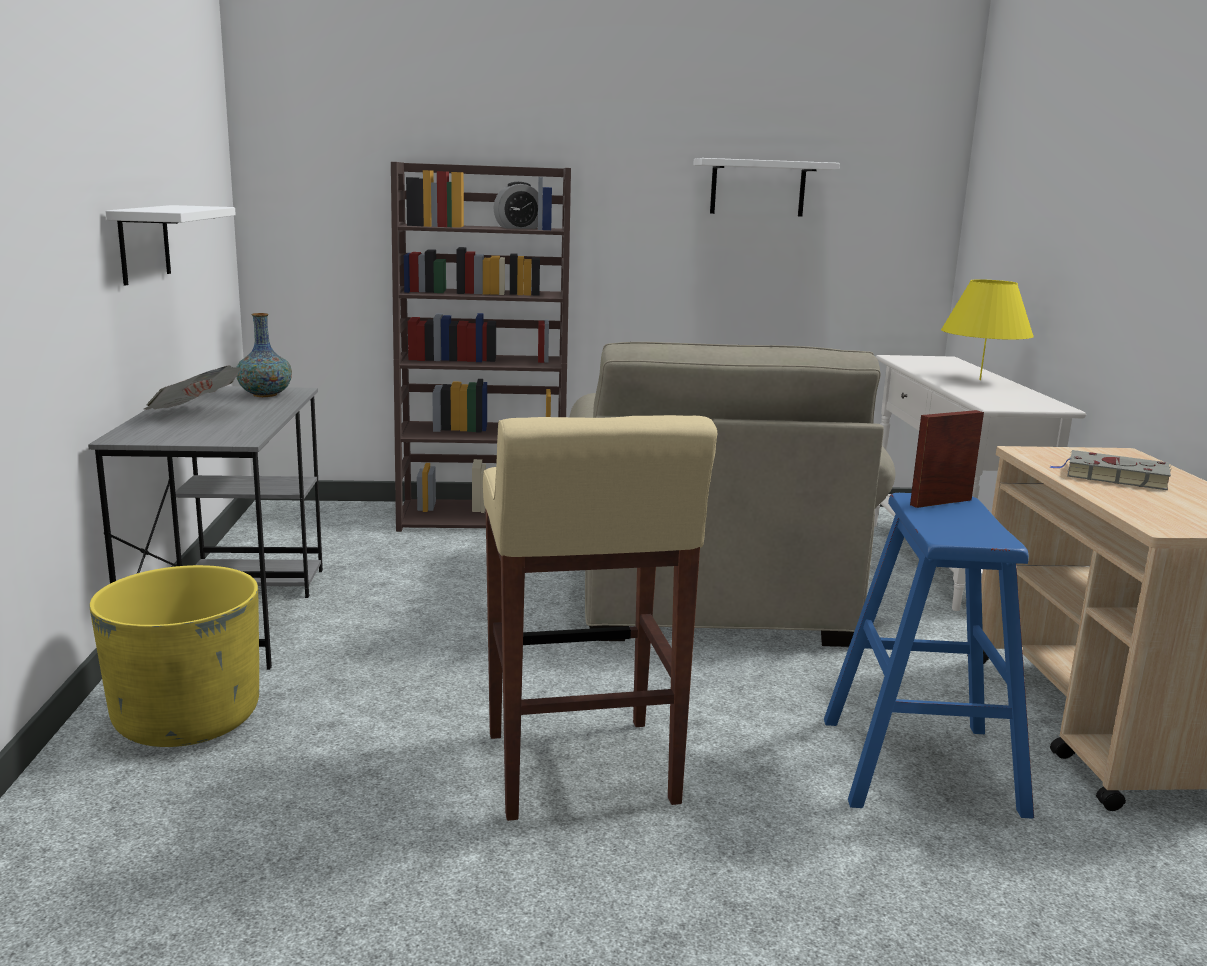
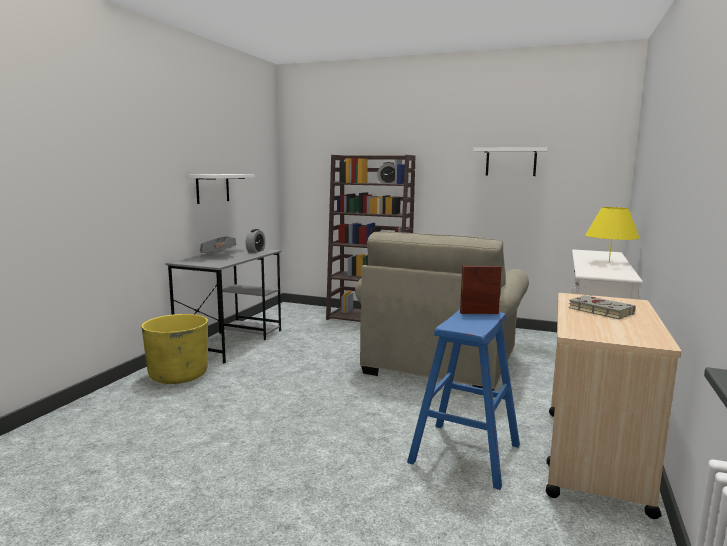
camera: 25 degrees right, 5 degrees down
(265, 395) = (255, 251): vase -> alarm clock
(580, 770) = (301, 422): beige stool -> none

